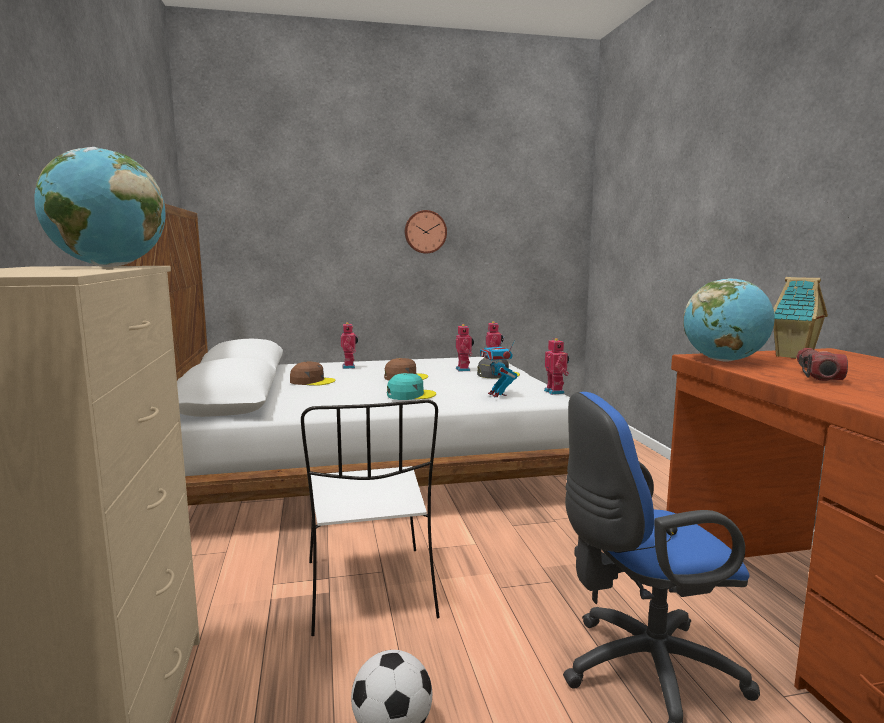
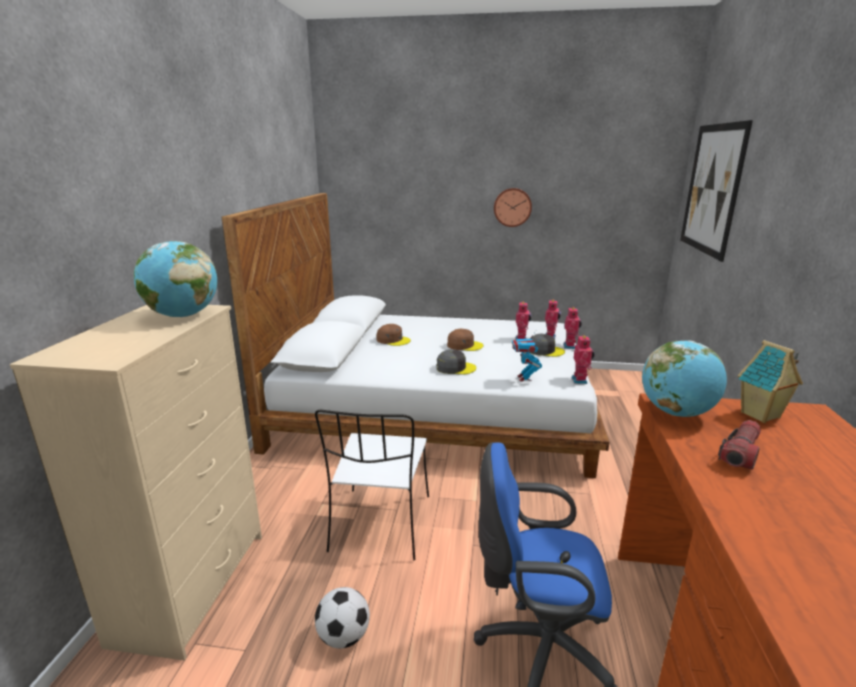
camera: 20 degrees right, 10 degrees up
(350, 367) = (431, 325): toy robot -> toy robot (570, 346)
(410, 395) = (455, 368): turquoise cap -> grey cap
(632, 200) = (712, 189): none -> picture

